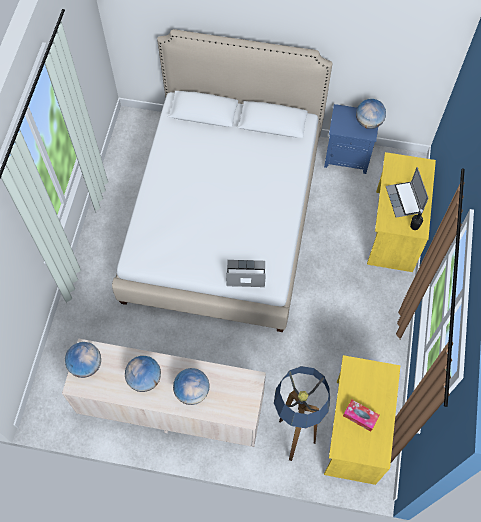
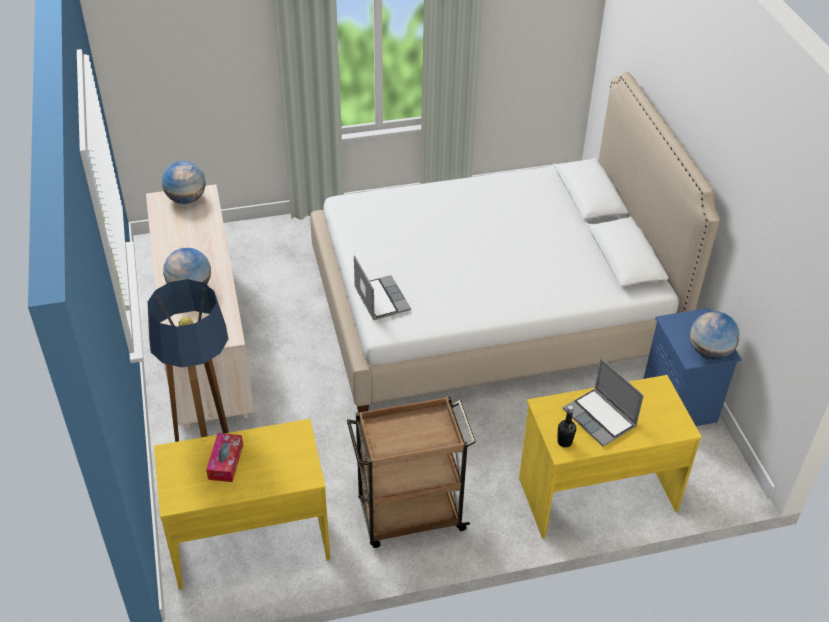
camera: 65 degrees right, 20 degrees down
(145, 379) = (189, 246): globe -> none
(370, 334) = (409, 515): none -> brown cart
(404, 200) = (600, 418): laptop -> laptop turned 90 degrees counterclockwise

